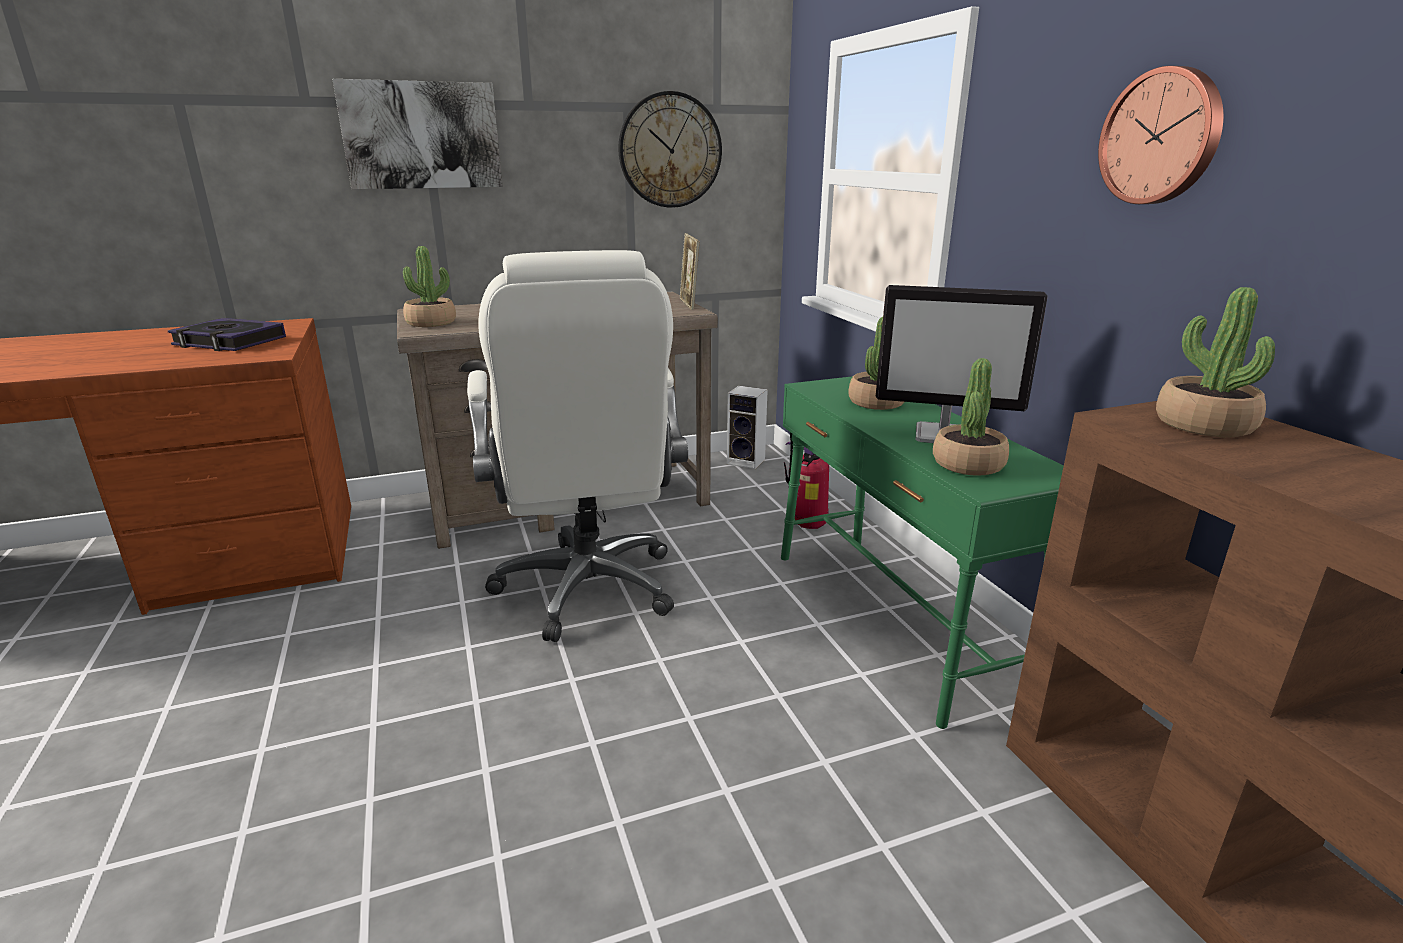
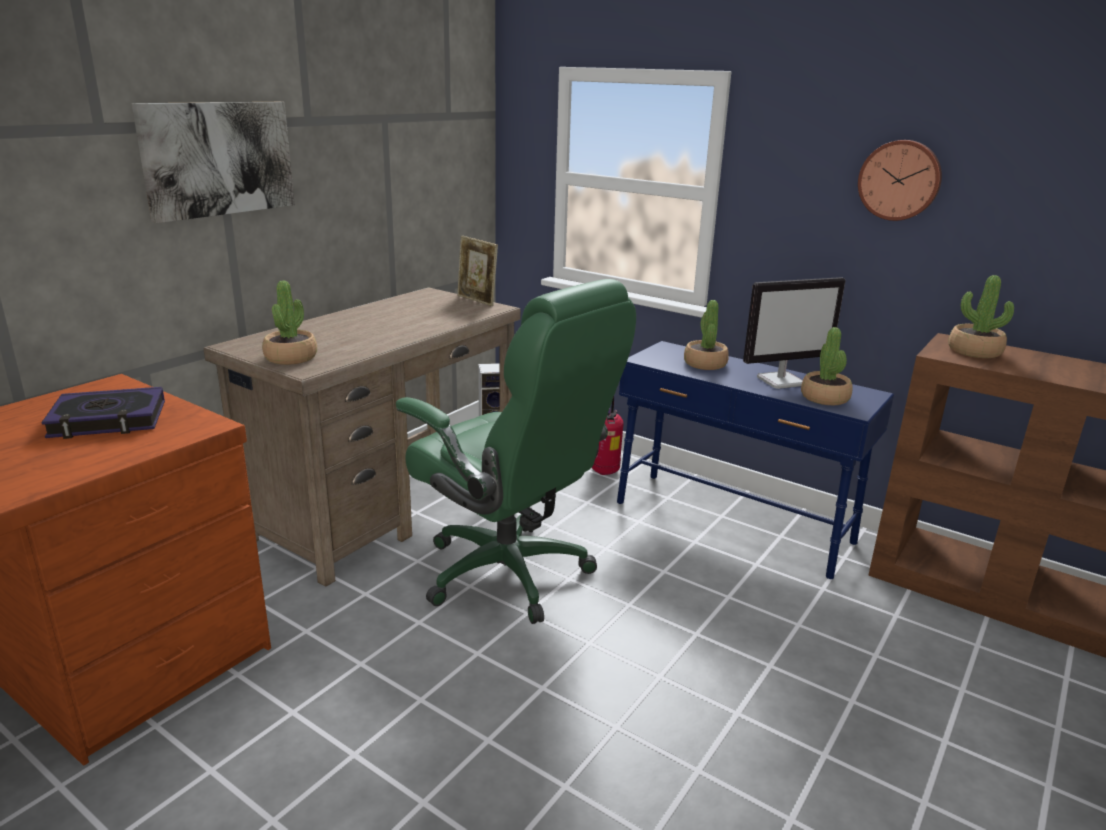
camera: 35 degrees left, 0 degrees up
(587, 589) = (509, 574): white office chair -> green office chair
(670, 150) = (419, 157): wall clock -> none
(889, 620) = (731, 523): green console table -> blue console table

